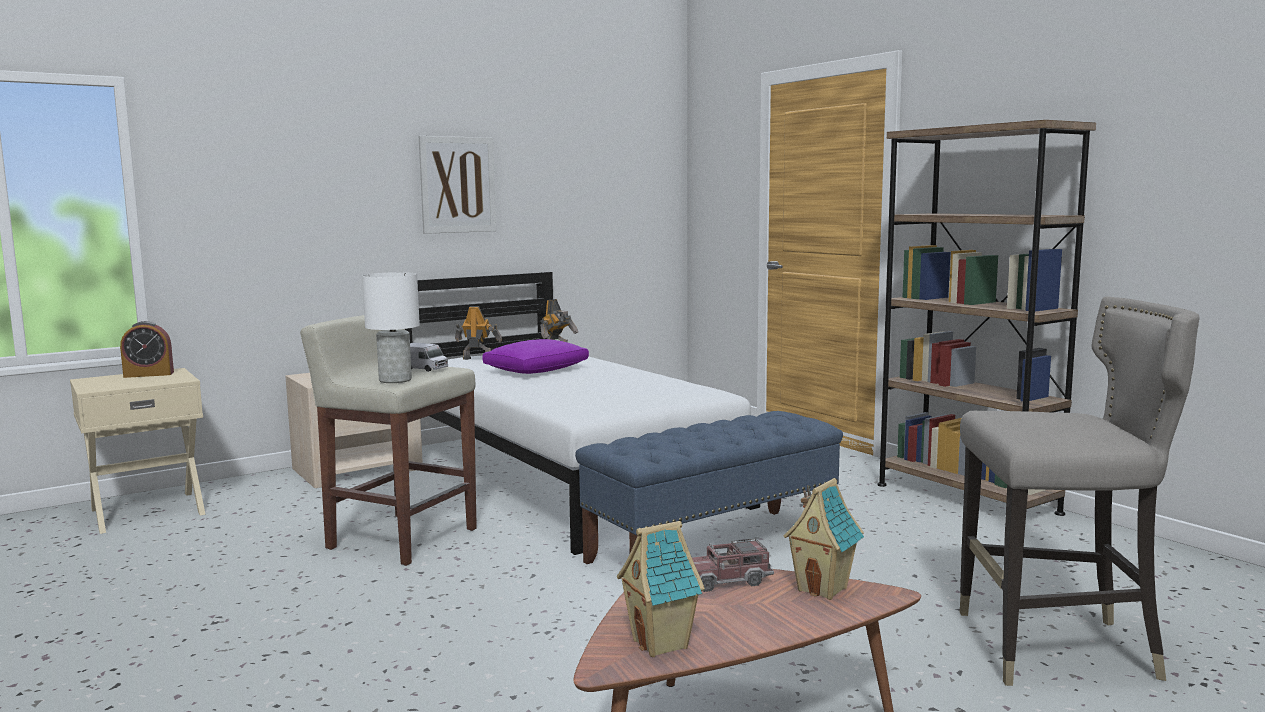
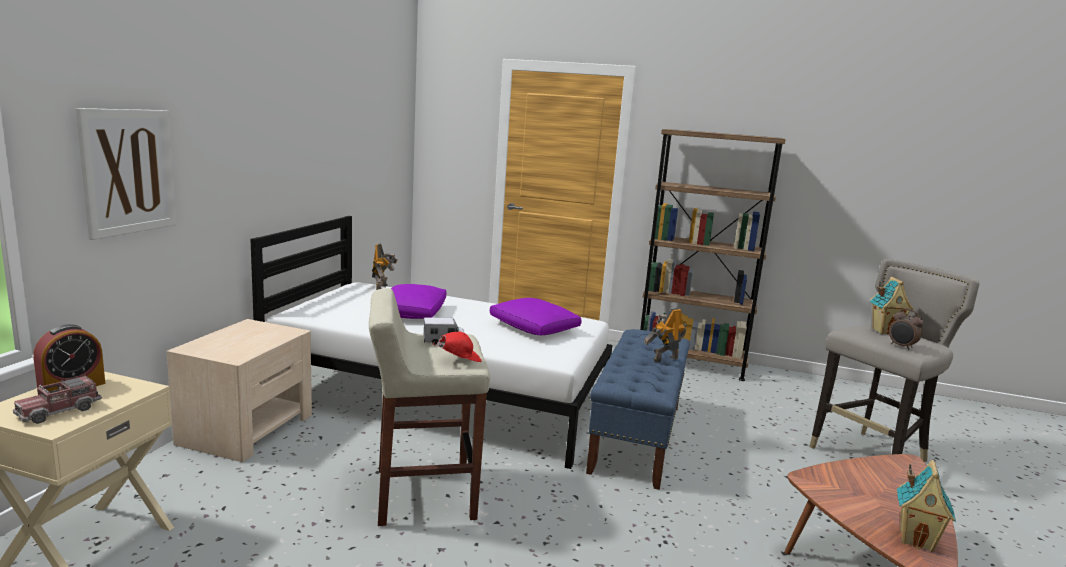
camera: 40 degrees left, 5 degrees up
(395, 380) = (458, 360): white table lamp -> red cap
(457, 185) = (289, 140): picture -> picture (128, 171)
(477, 359) = (330, 304): toy robot -> toy robot (664, 359)
(633, 392) = (533, 328): none -> purple pillow
(726, 580) = (843, 478): toy truck -> toy truck (59, 411)
(823, 589) = (885, 467): toy house -> toy house (885, 331)
(1024, 432) = (901, 346): none -> alarm clock

